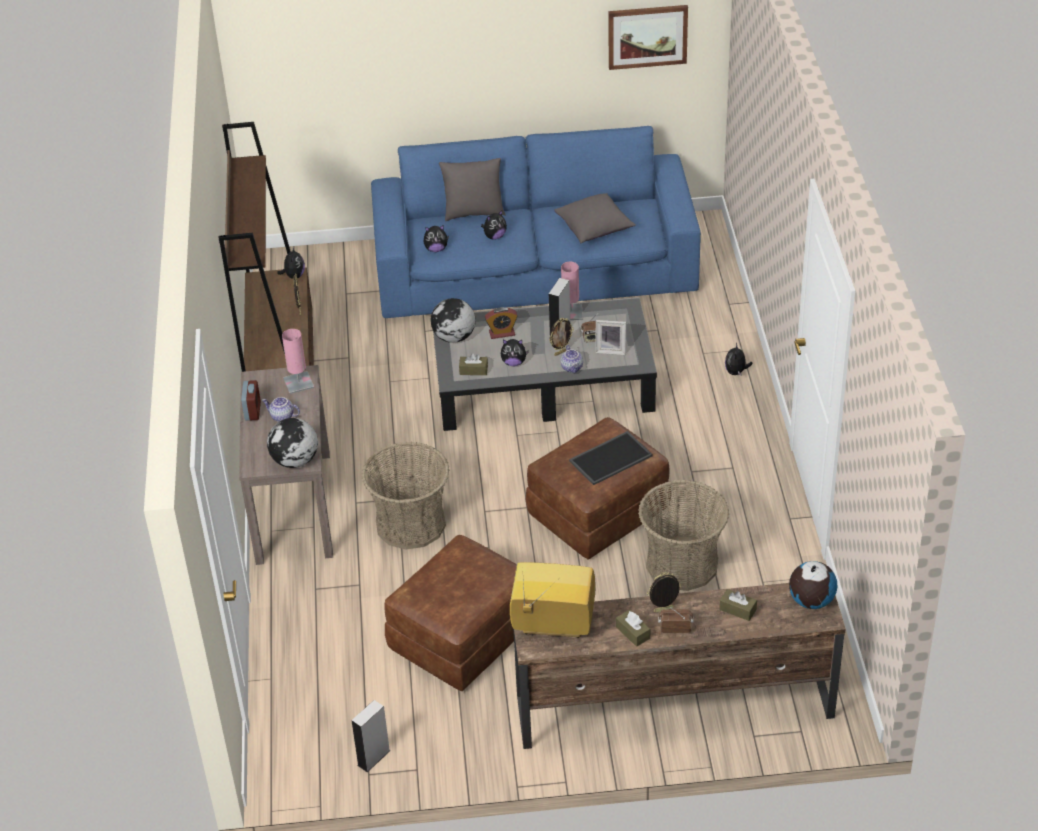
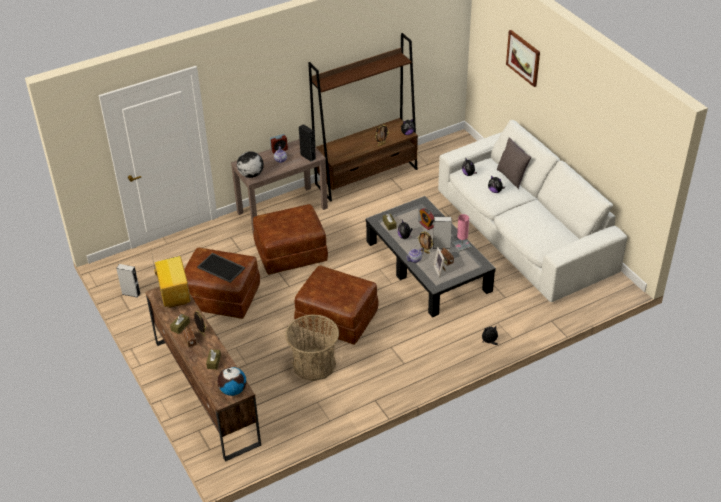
camera: 65 degrees right, 0 degrees up
(298, 383) = (308, 156): pink table lamp -> black speaker
(410, 523) = (291, 253): basket -> brown ottoman
(453, 337) = (411, 209): globe -> none
(535, 269) = (523, 232): blue sofa -> white sofa
(595, 228) = (531, 226): grey pillow -> none
(610, 457) = (338, 292): tray -> tray (222, 267)
(647, 36) = (629, 150): picture -> picture (523, 58)

